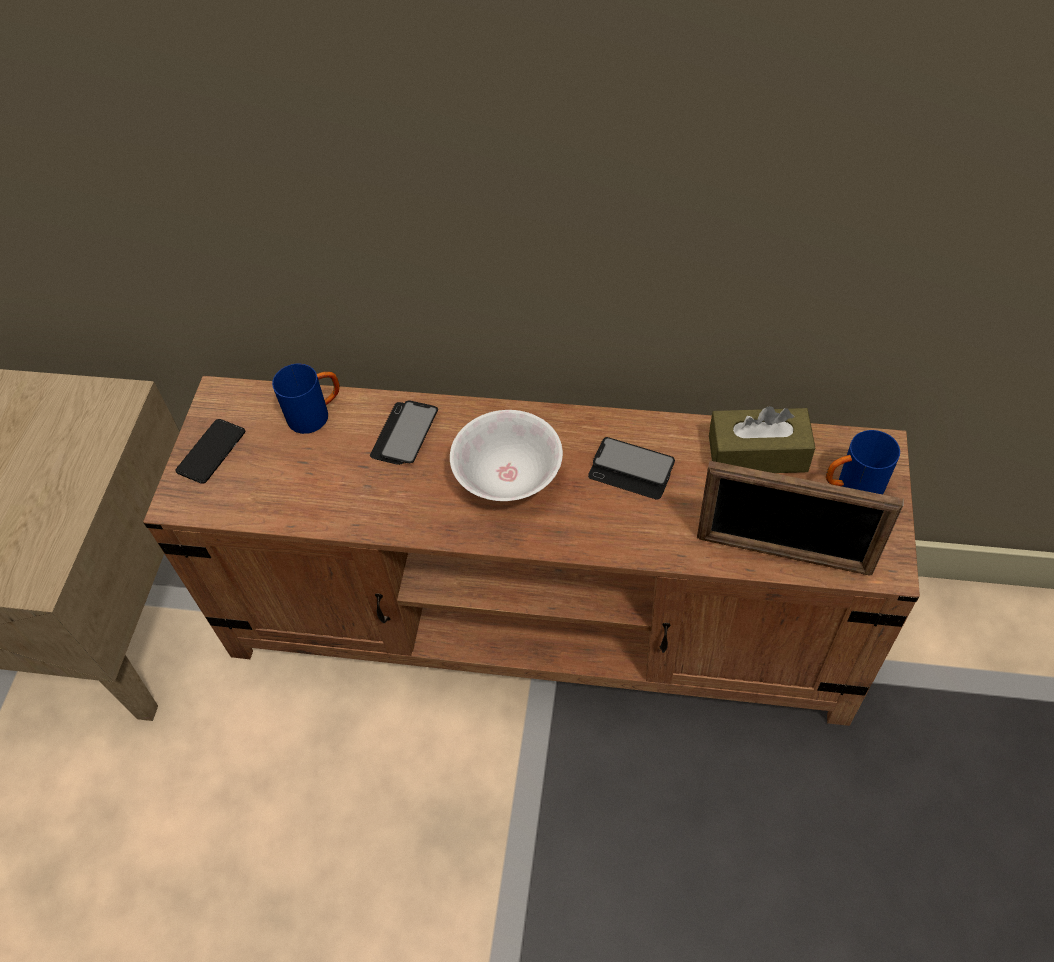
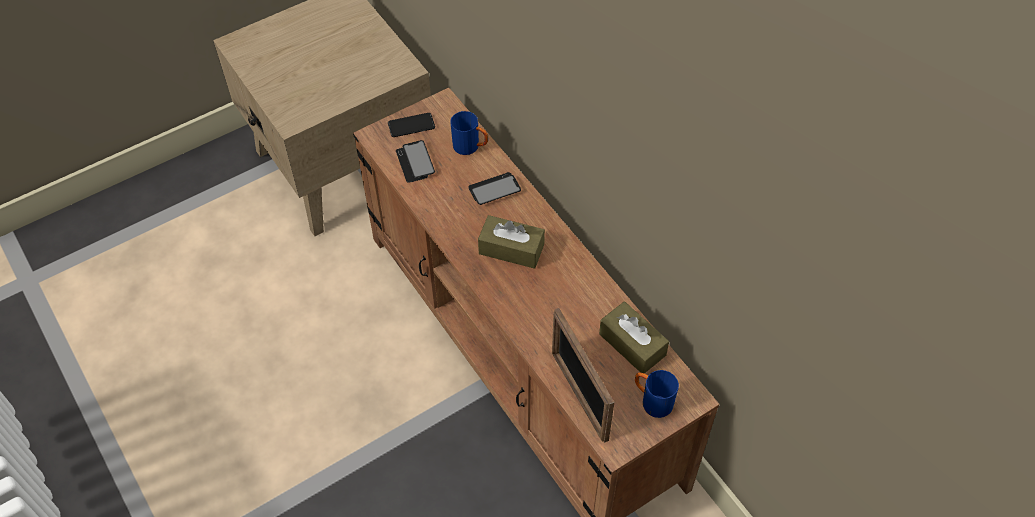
camera: 45 degrees right, 0 degrees up
(508, 477) = (511, 249): white bowl -> brown tissue box
(631, 470) = (566, 296): phone -> phone (415, 162)

